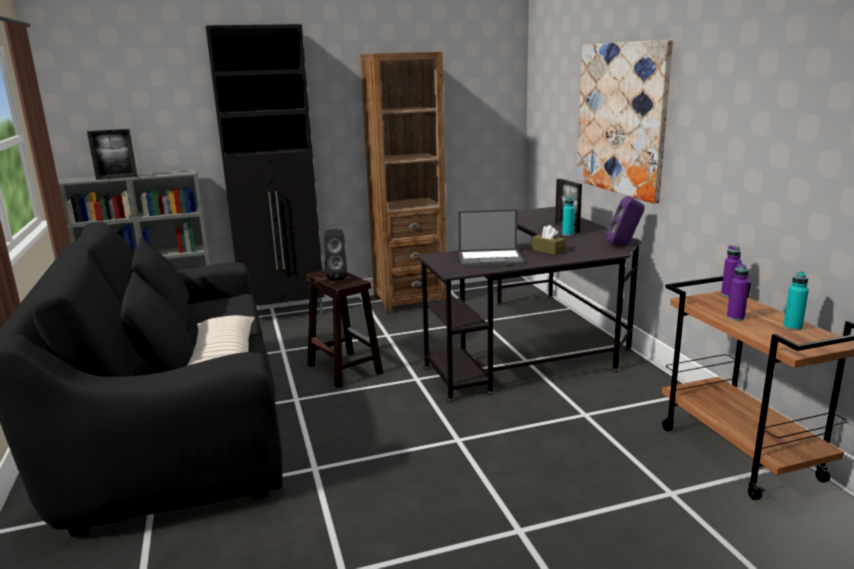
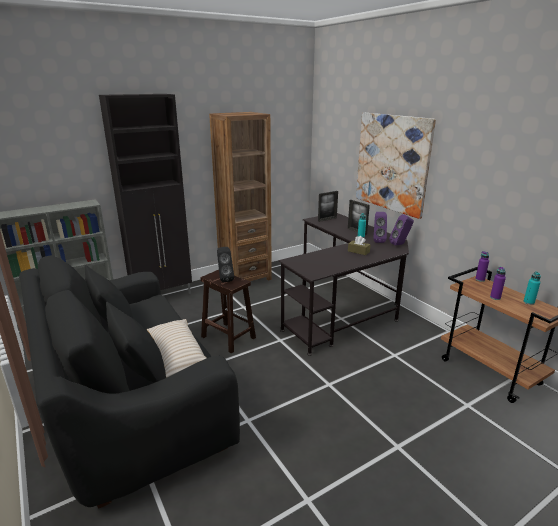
camera: 15 degrees left, 5 degrees up
(117, 178) = (38, 211): picture frame -> picture frame (327, 219)
(491, 258) = (328, 260): laptop -> none
(591, 240) = (378, 241): none -> purple speaker

